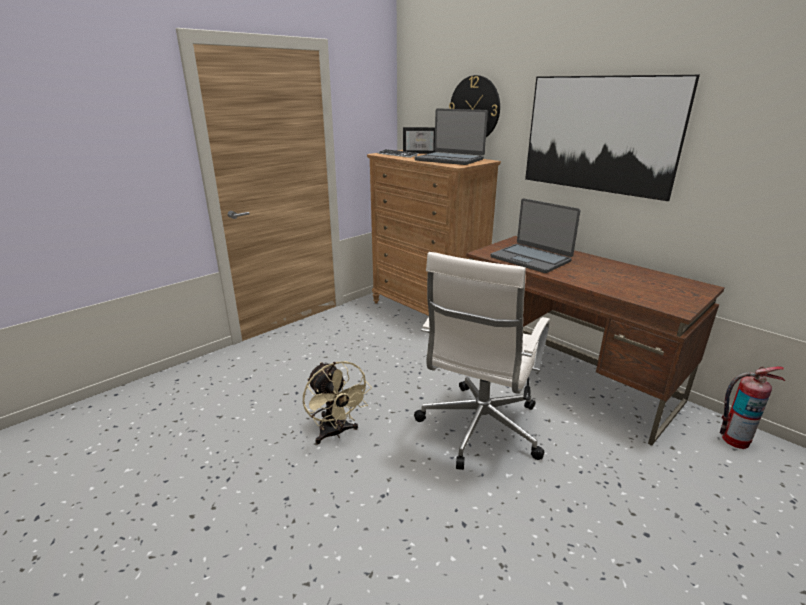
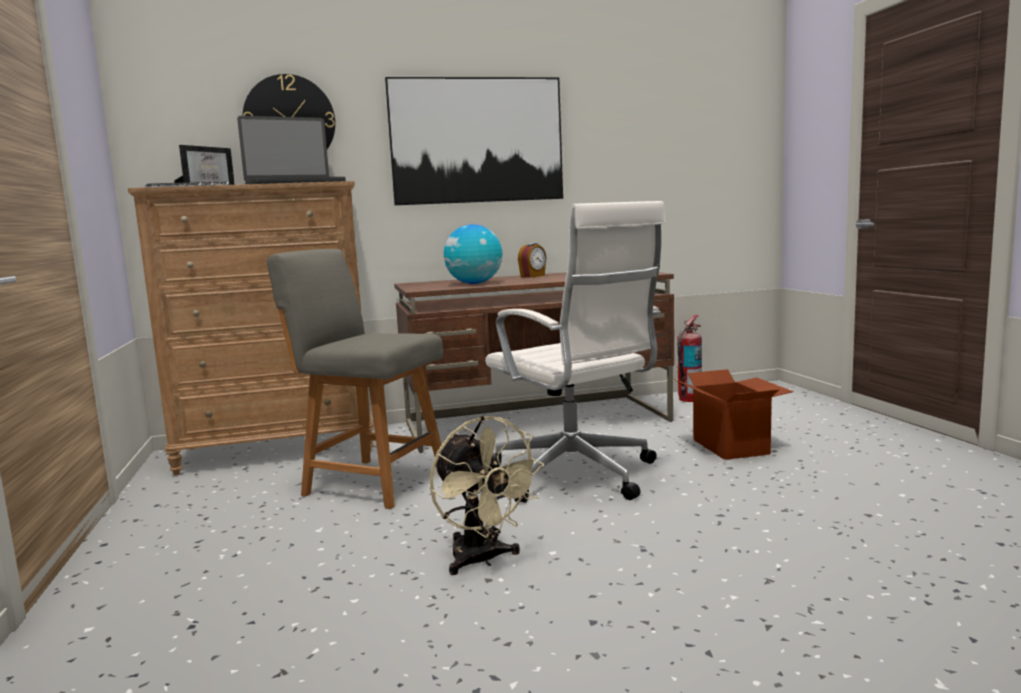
camera: 60 degrees left, 15 degrees down
(336, 433) = (482, 560): beige fan -> beige fan turned 60 degrees clockwise
(407, 357) = (372, 482): none -> grey chair
(531, 259) = (474, 283): laptop -> globe
(601, 265) = (533, 276): none -> alarm clock
(625, 500) = (731, 446): none -> cardboard box

